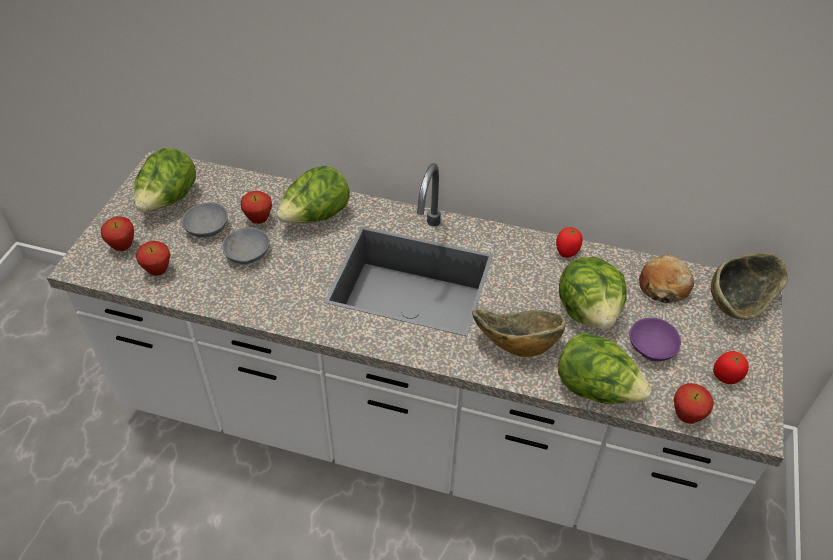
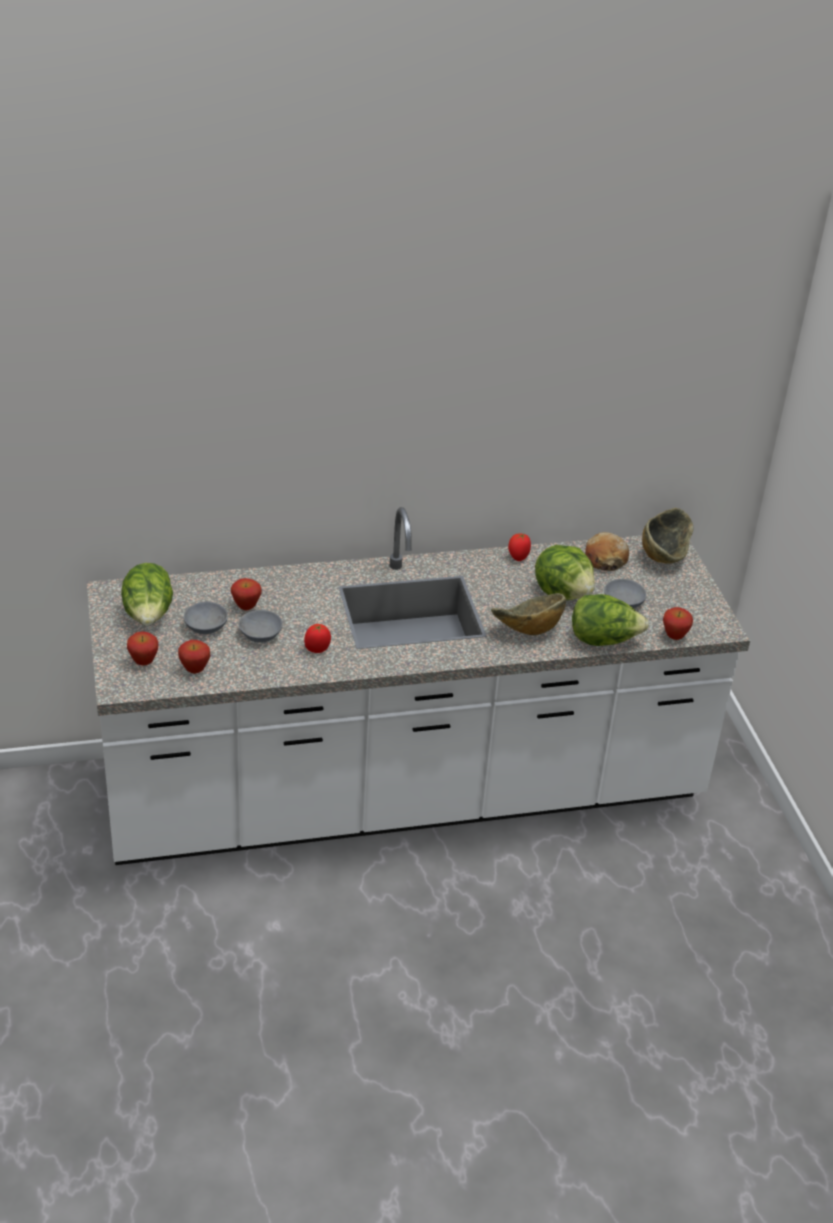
camera: 30 degrees left, 10 degrees down
(315, 217) = (294, 591): lettuce -> none
(653, 348) = (625, 602): purple bowl -> grey bowl
(726, 377) = (685, 605): tomato -> tomato (317, 649)

